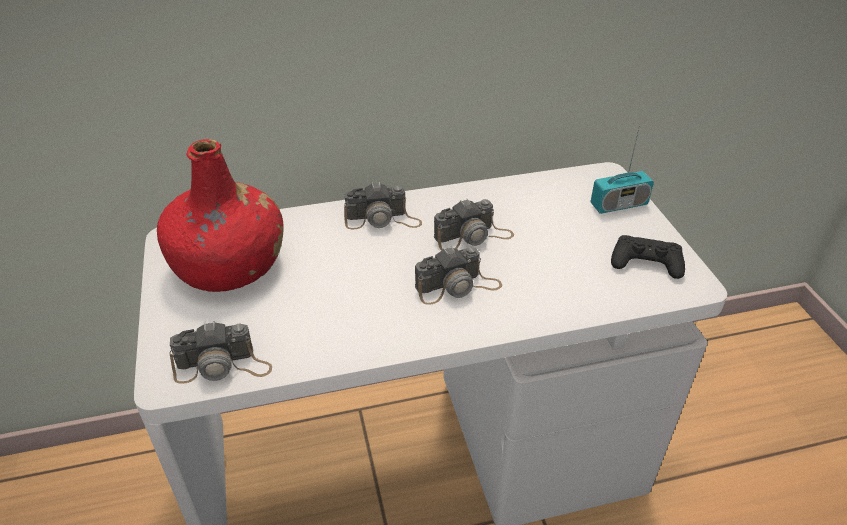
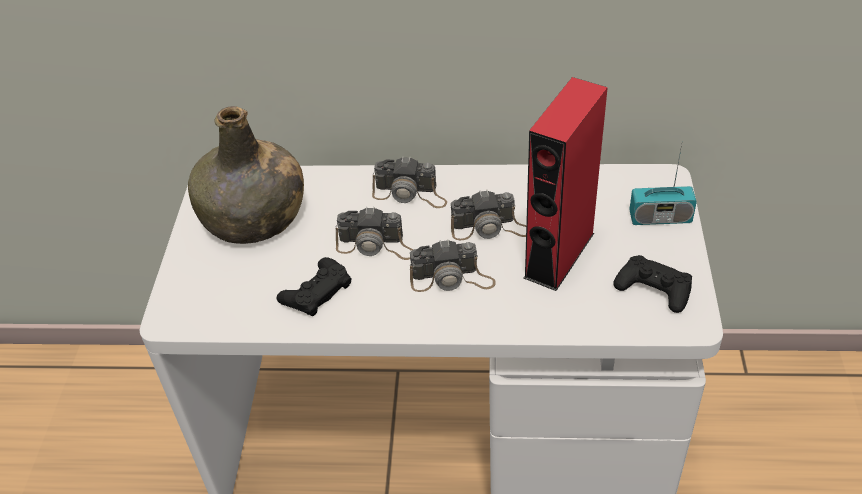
camera: 20 degrees right, 5 degrees up
(223, 366) = (217, 314): camera -> camera (376, 245)
(230, 265) = (254, 217): red bottle -> green bottle
(325, 323) = (316, 292): none -> black game controller
(548, 249) = (559, 255): none -> red speaker

